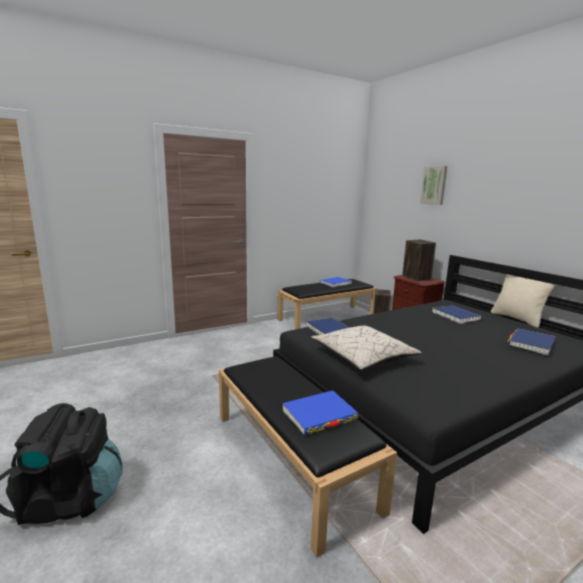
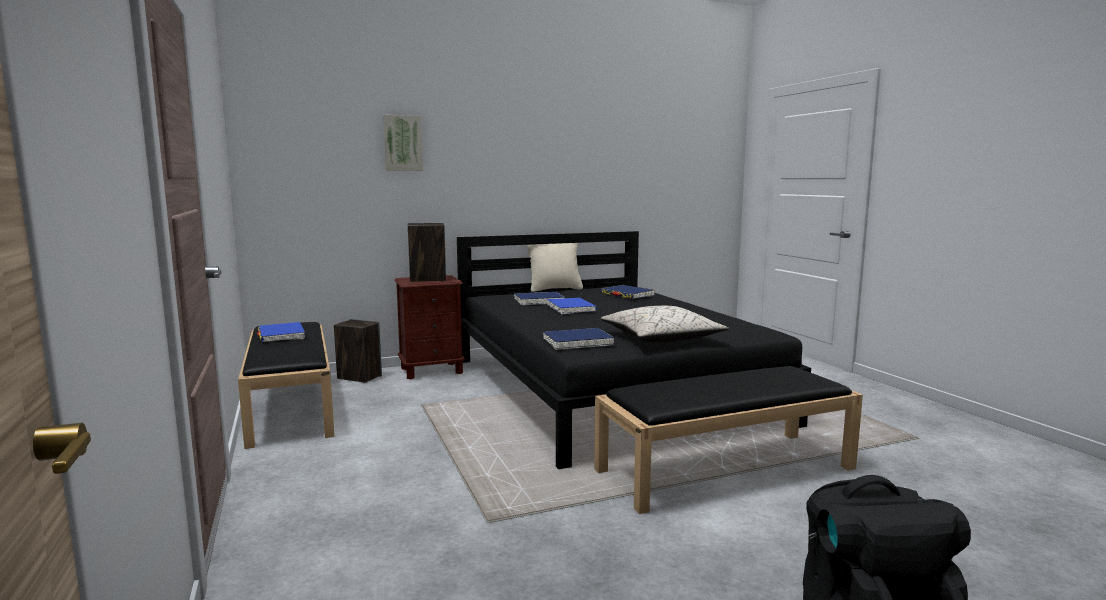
camera: 80 degrees left, 5 degrees down
(319, 415) = (765, 377): blue book -> blue book (571, 308)

